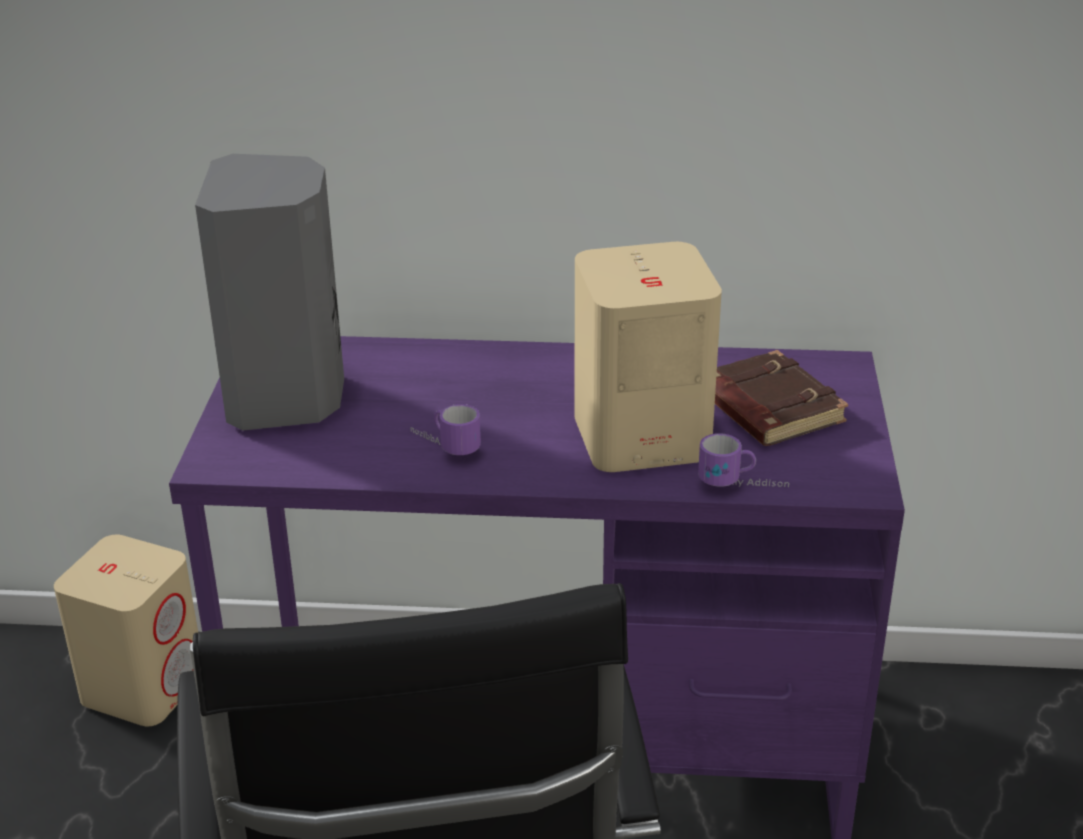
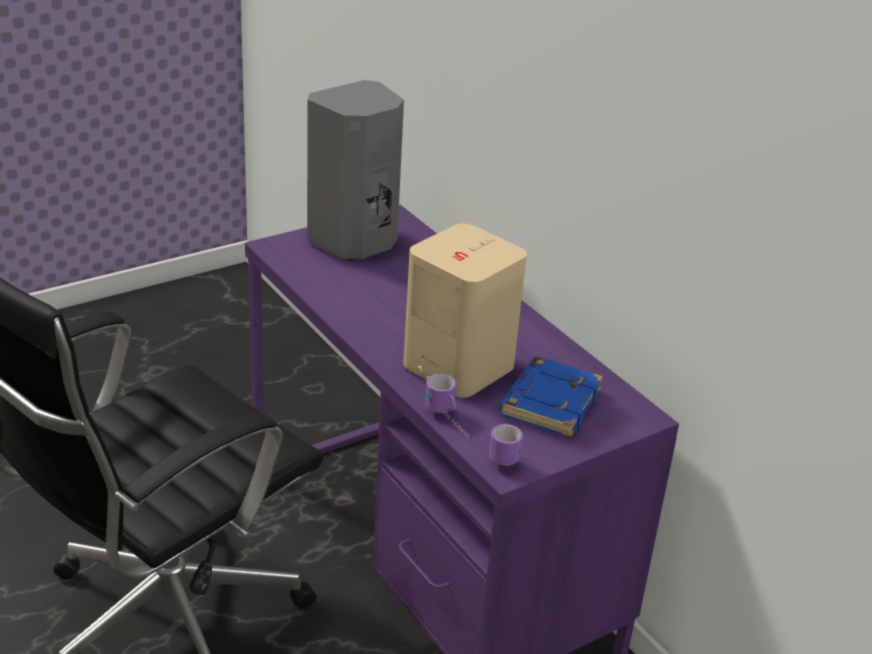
camera: 50 degrees right, 0 degrees up
(144, 686) = (312, 390): beige speaker -> none
(443, 447) = (367, 305): mug -> mug (503, 452)
(767, 408) = (549, 402): brown book -> blue book

